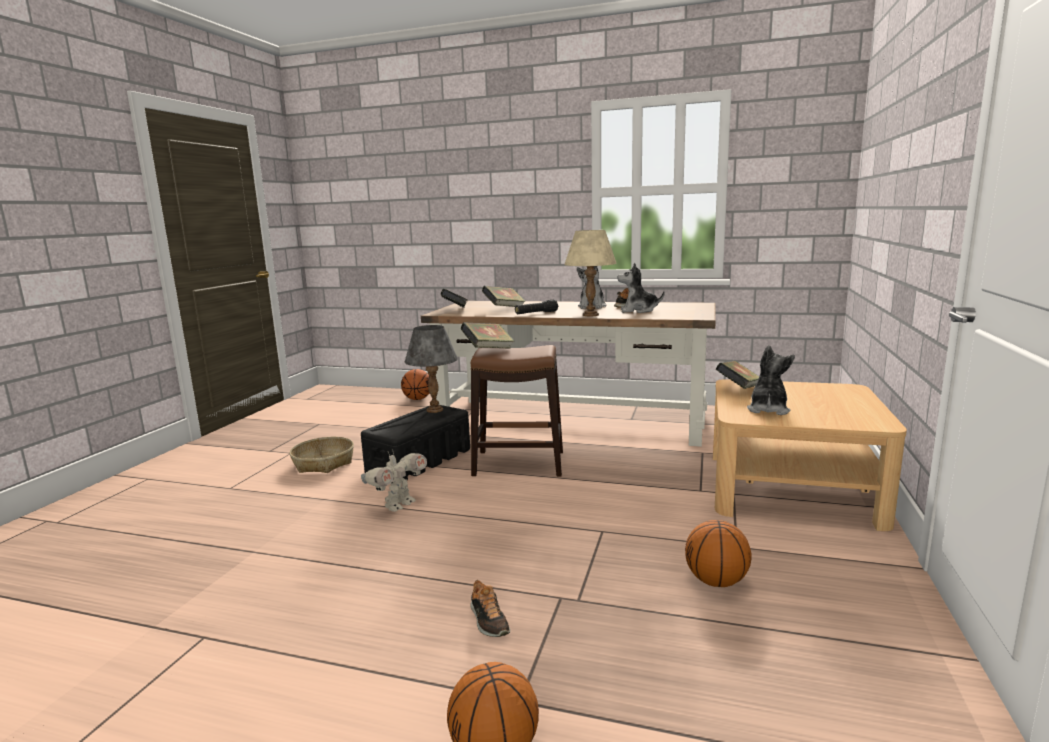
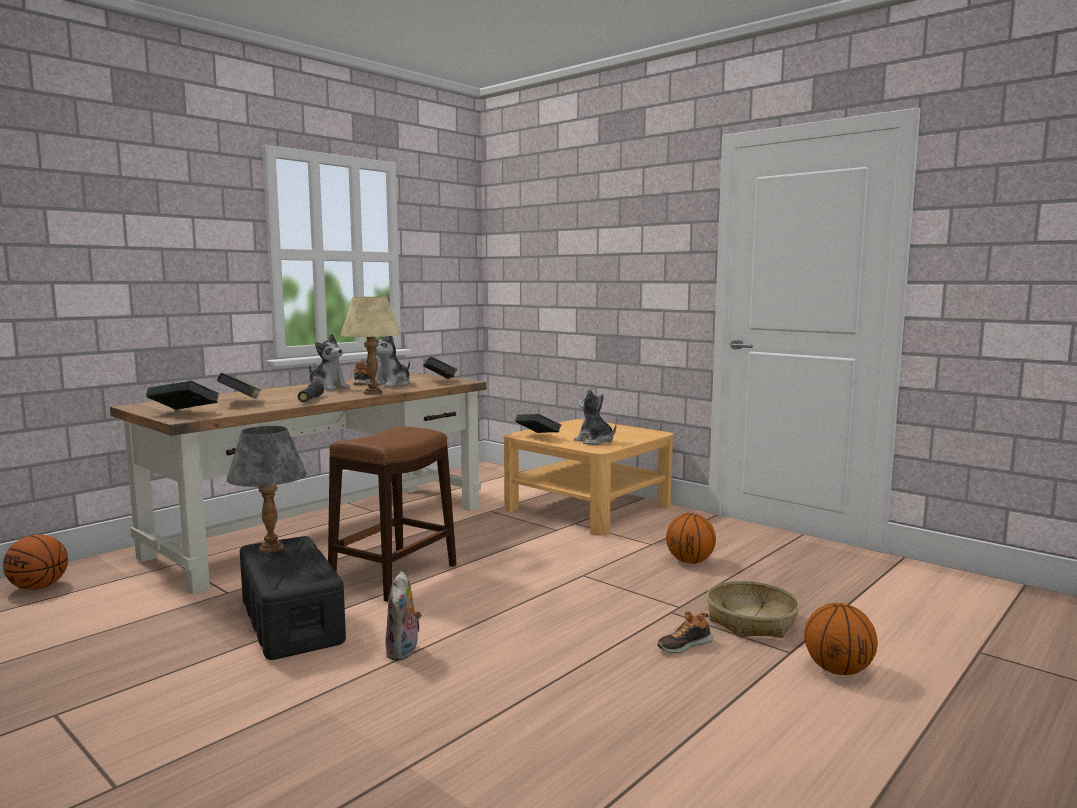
camera: 65 degrees left, 5 degrees down
(323, 463) = (167, 688): basket -> basket (751, 621)
(398, 505) = (404, 652): toy robot -> plush toy
(488, 350) = (367, 441): book -> book (440, 381)
(488, 621) = (684, 645): shoe -> shoe turned 150 degrees clockwise

